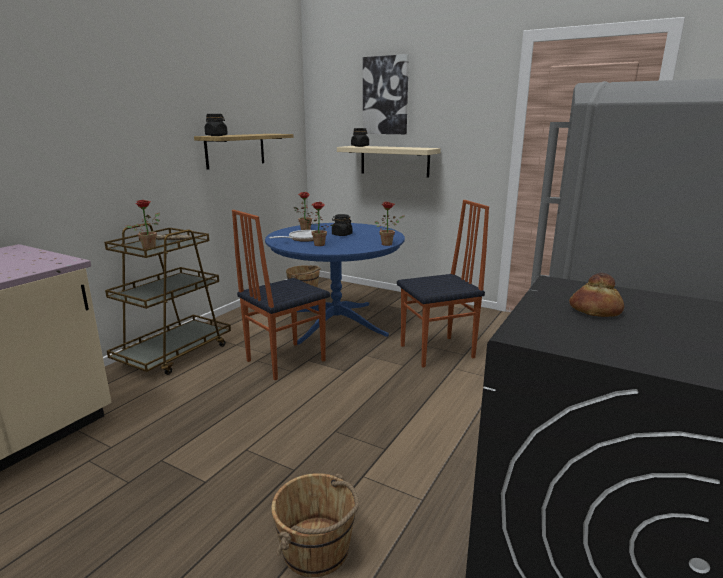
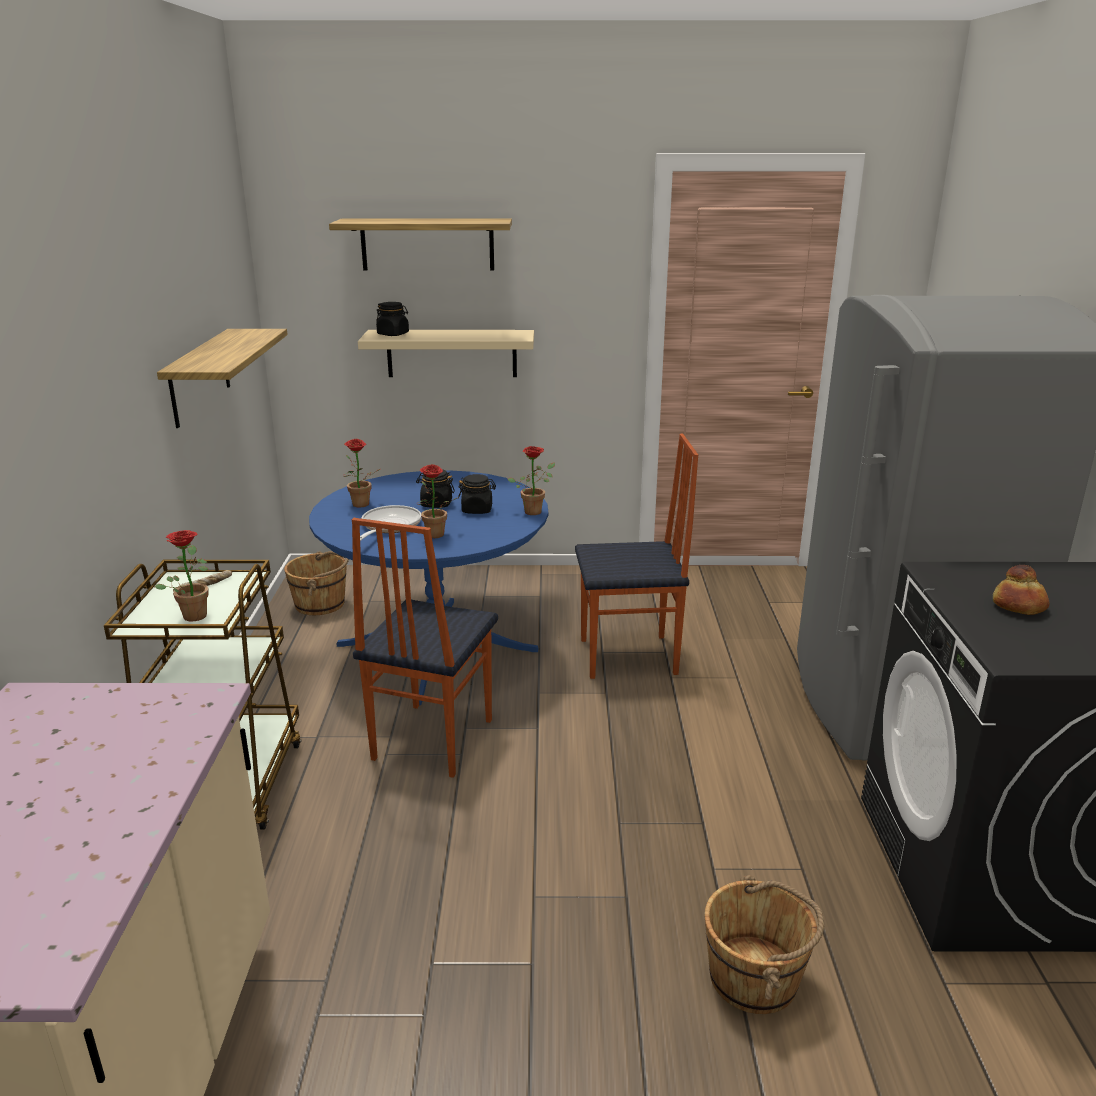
camera: 30 degrees left, 5 degrees up
(216, 136) = (202, 366): black jar -> black jar (477, 510)
(385, 96) = (427, 244): picture -> shelf
(438, 352) = (629, 657): chair -> chair turned 45 degrees clockwise

